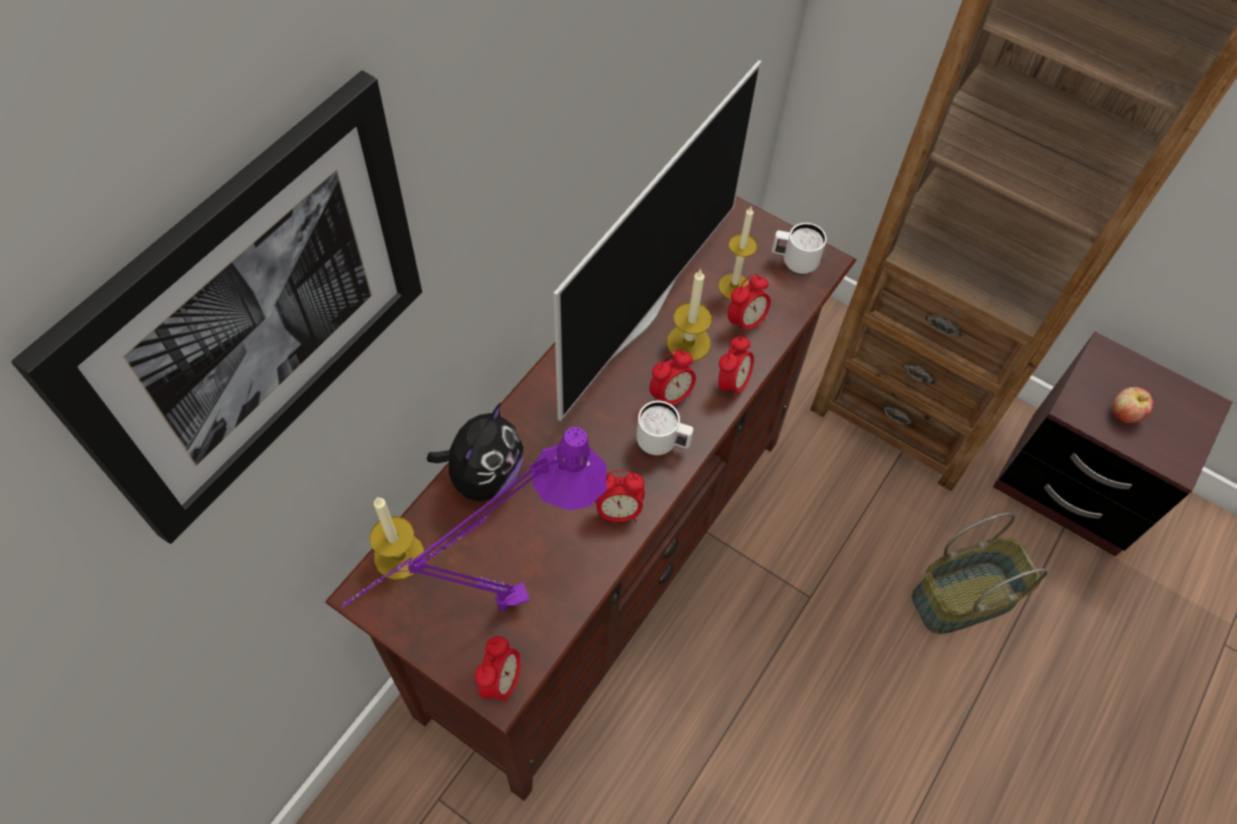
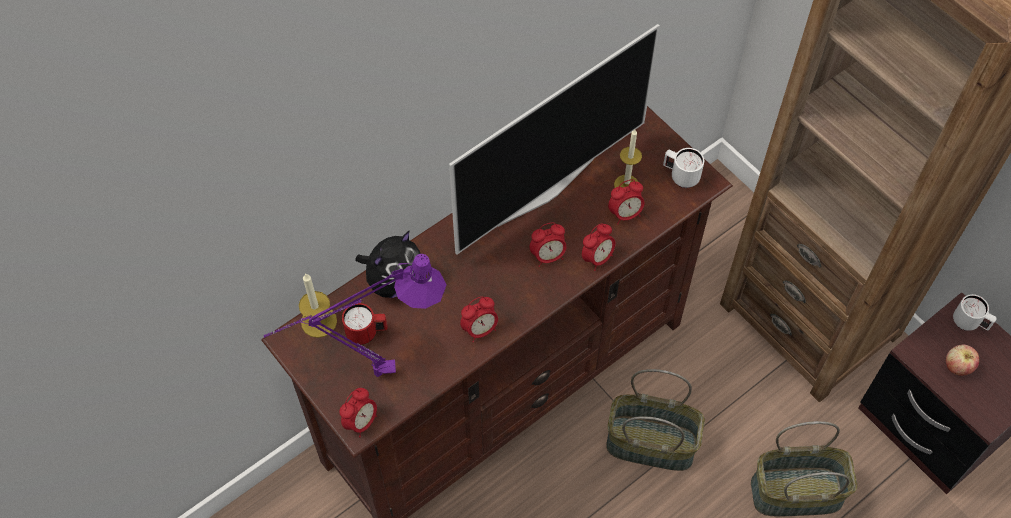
camera: 20 degrees right, 0 degrees up
(252, 313) = (242, 140): picture -> none
(470, 555) = (367, 333): none -> red mug
(618, 511) = (480, 330): alarm clock -> alarm clock turned 45 degrees counterclockwise
(662, 444) = (529, 290): white mug -> white mug (969, 323)
(688, 343) = (575, 220): candle -> none
(790, 585) = (652, 442): none -> basket

